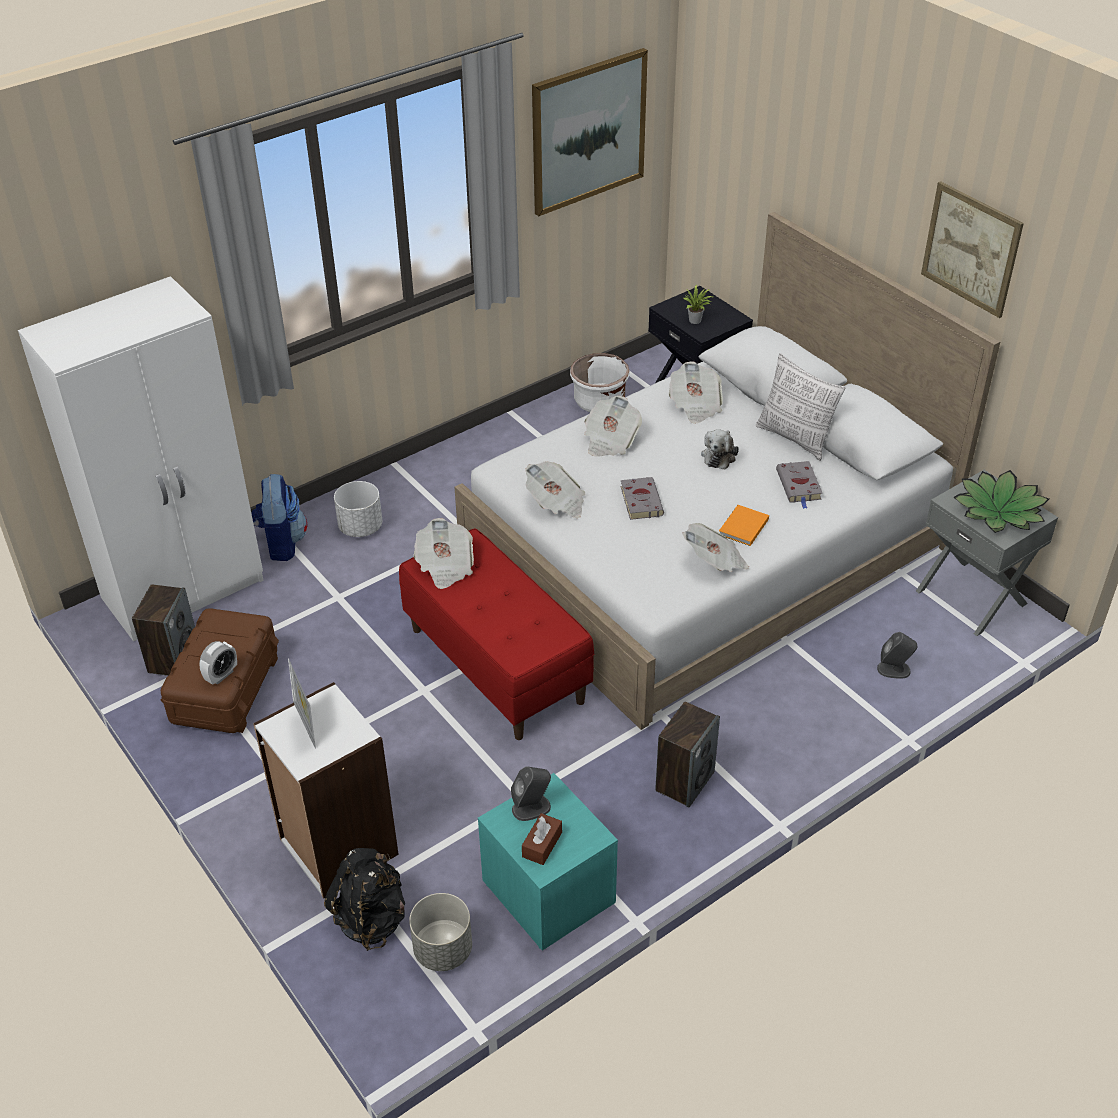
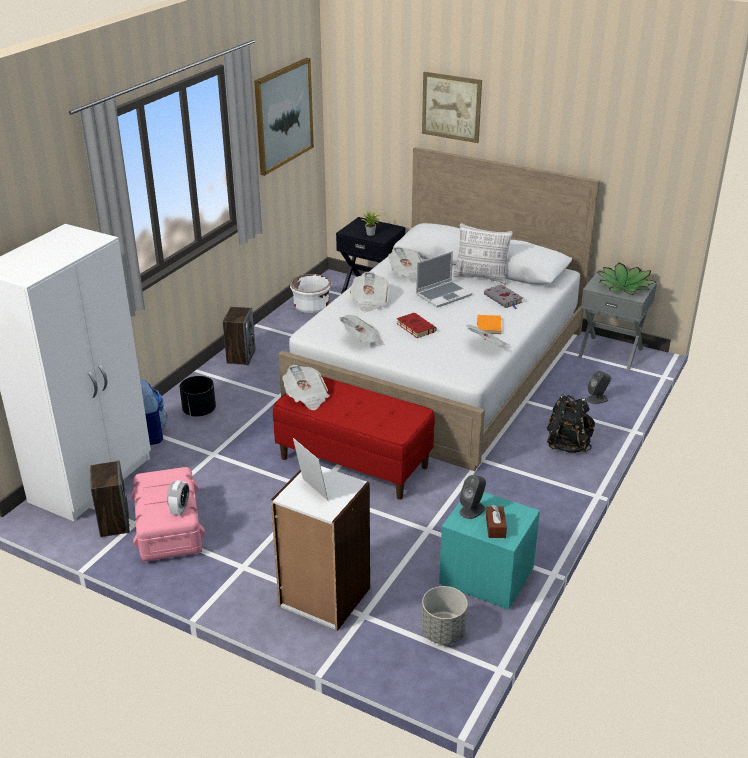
camera: 25 degrees left, 10 degrees down
(225, 689) = (168, 530): brown storage box -> pink storage box
(360, 527) = (199, 411): white planter -> black planter
(371, 919) = (380, 631): black backpack -> black backpack (568, 444)
(640, 500) = (415, 327): grey book -> red book
(684, 781) = (522, 490): speaker -> speaker (241, 356)
(719, 455) = (443, 295): plush toy -> laptop
(971, 249) = (569, 127): picture -> picture (451, 107)

